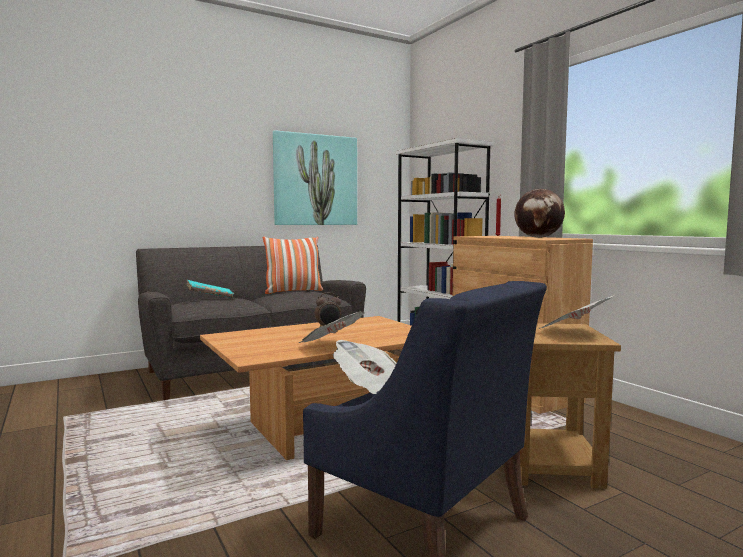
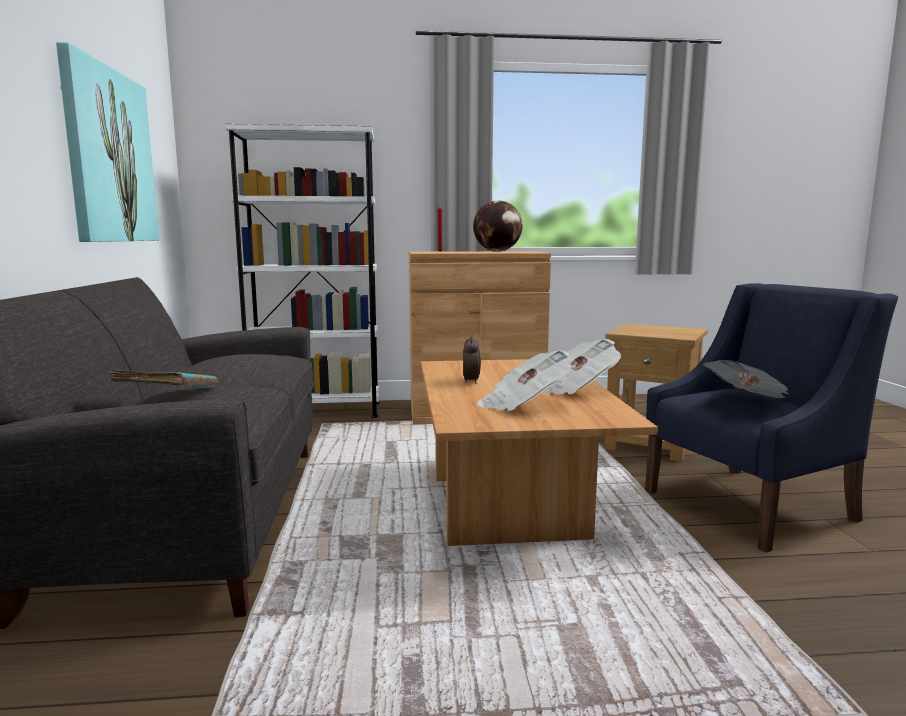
camera: 65 degrees left, 5 degrees up
(293, 291) = (212, 360): pillow -> none
(573, 332) = (661, 328): newspaper -> newspaper (523, 404)

